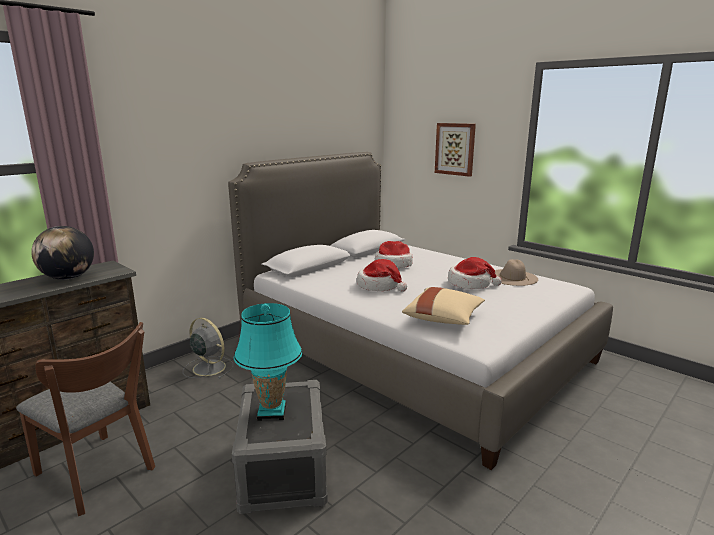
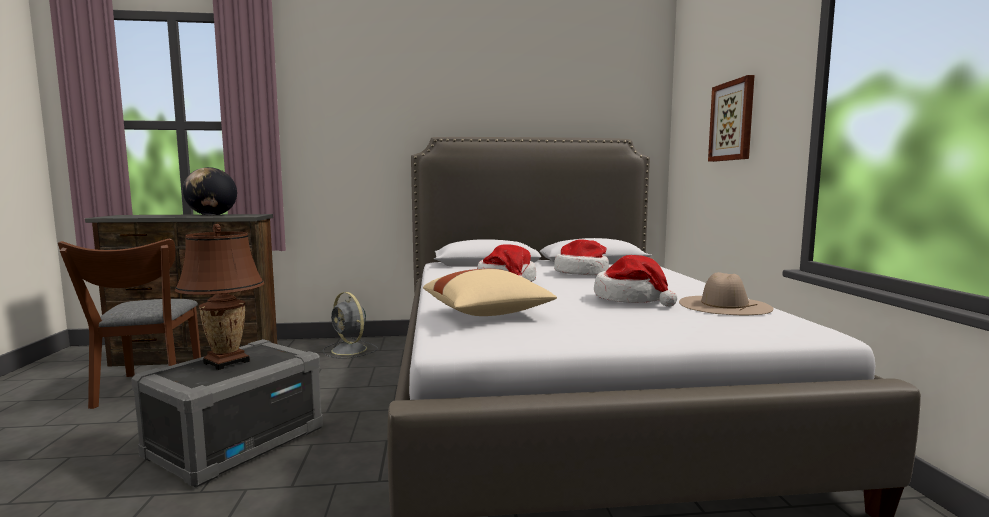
camera: 40 degrees right, 10 degrees down
(208, 367) = (350, 350): grey fan -> grey fan turned 150 degrees clockwise
(271, 412) = (226, 362): turquoise table lamp -> brown table lamp

